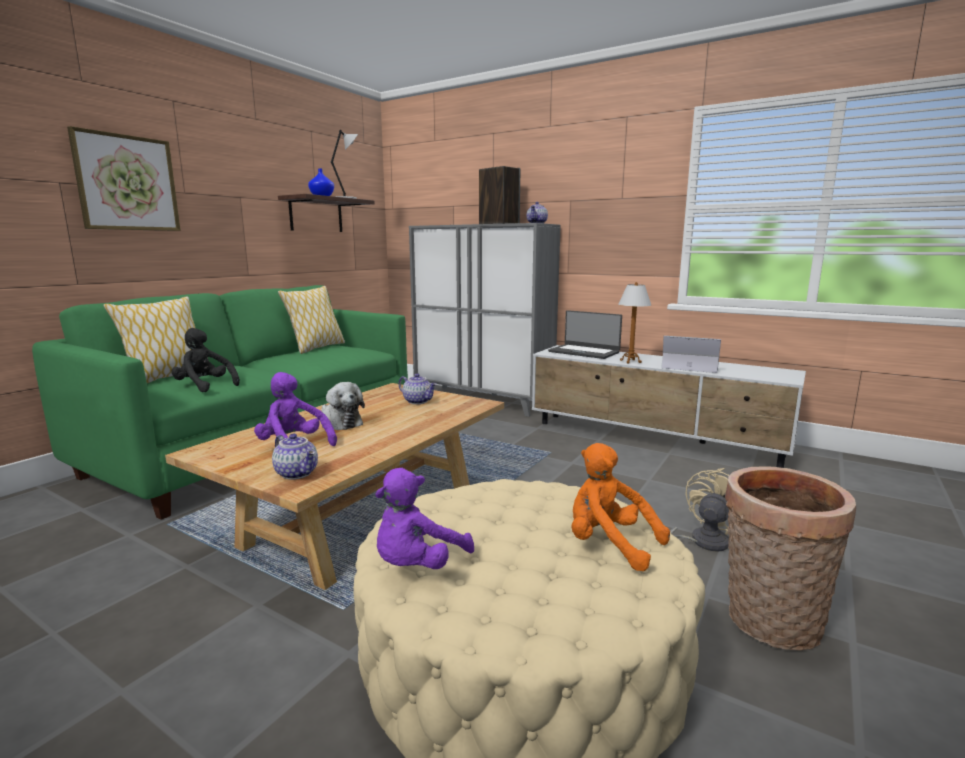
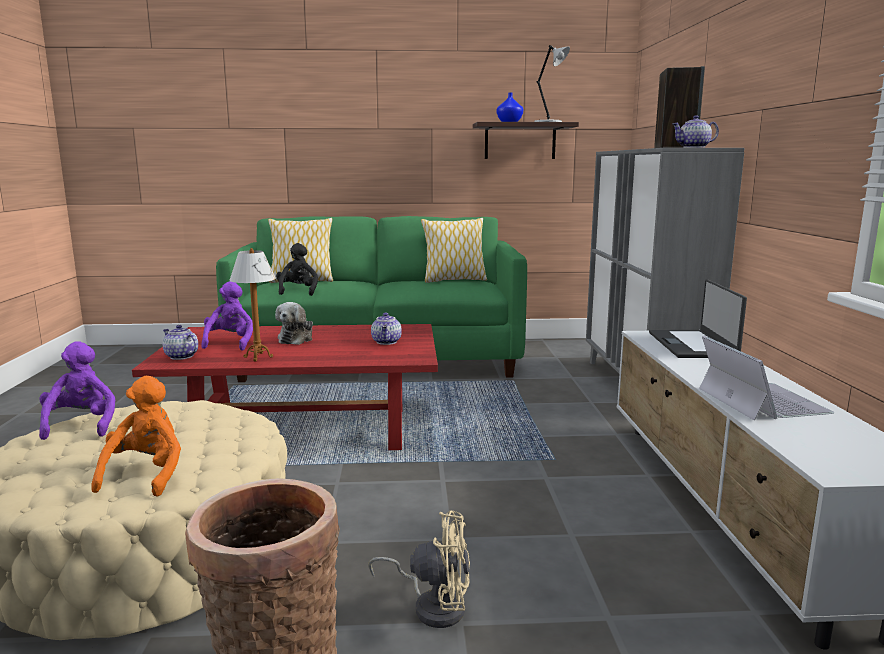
camera: 55 degrees right, 0 degrees up
(127, 183) = (329, 124): picture -> none
(297, 473) = (180, 356): teapot -> teapot turned 120 degrees clockwise
(364, 516) = (304, 430): beige coffee table -> red coffee table
(417, 565) = (81, 425): purple plush toy -> purple plush toy turned 75 degrees clockwise
(630, 361) = (697, 370): table lamp -> table lamp (258, 357)

